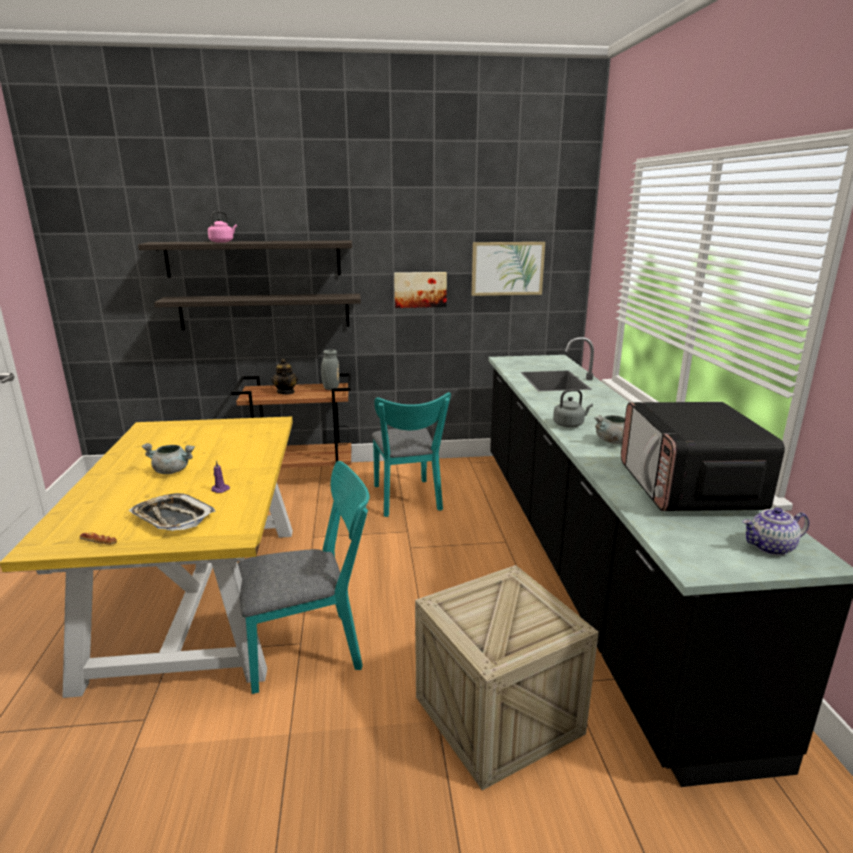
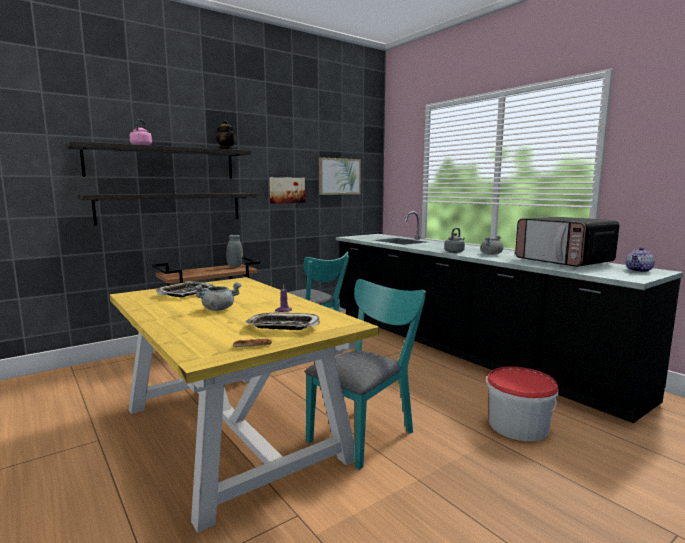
camera: 30 degrees left, 10 degrees down
(192, 435) = (186, 293): none -> tray
(286, 392) = (201, 271): teapot -> teapot (226, 149)
(497, 715) = (518, 425): crate -> bucket

